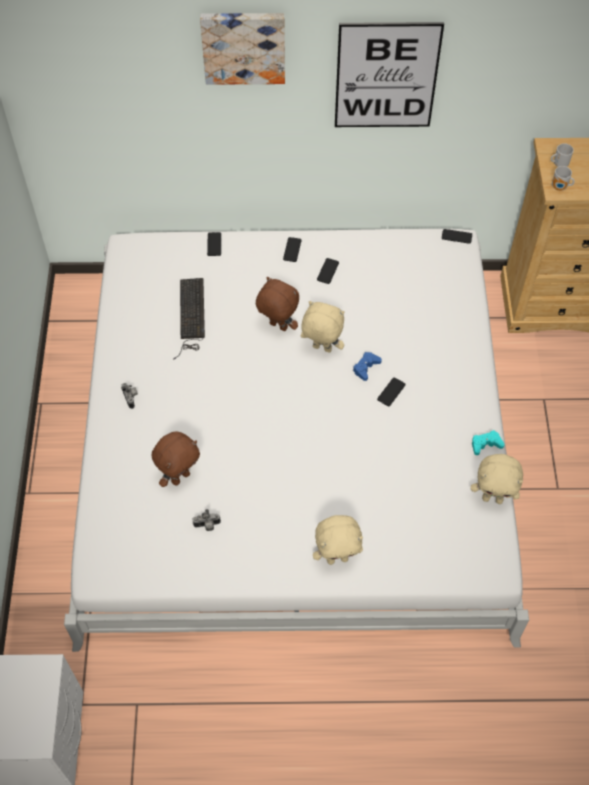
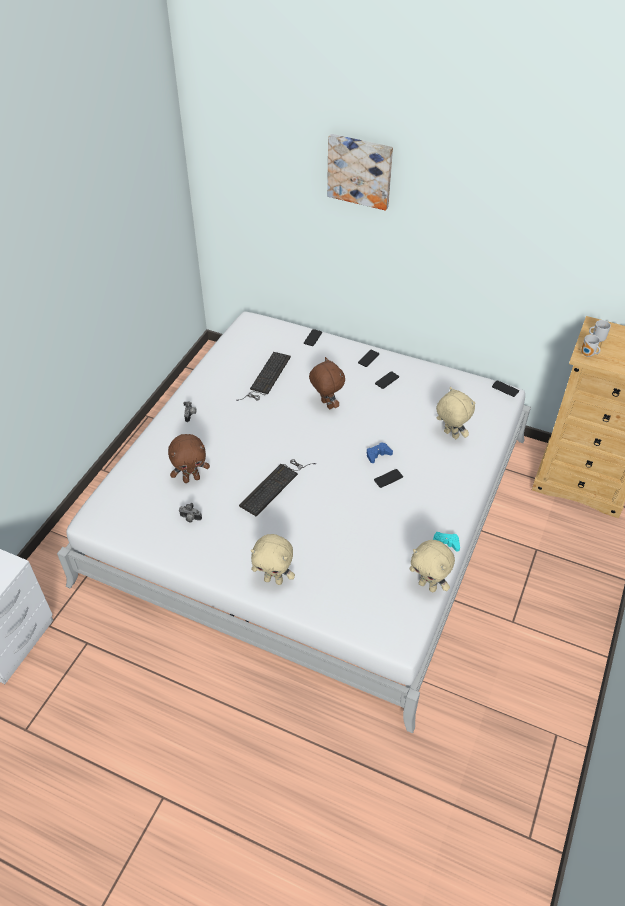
camera: 25 degrees right, 10 degrees down
(278, 448) = (275, 485): none -> keyboard
(321, 349) = (350, 430): beige plush toy -> beige plush toy (450, 435)
(386, 76) = (468, 225): picture -> none

